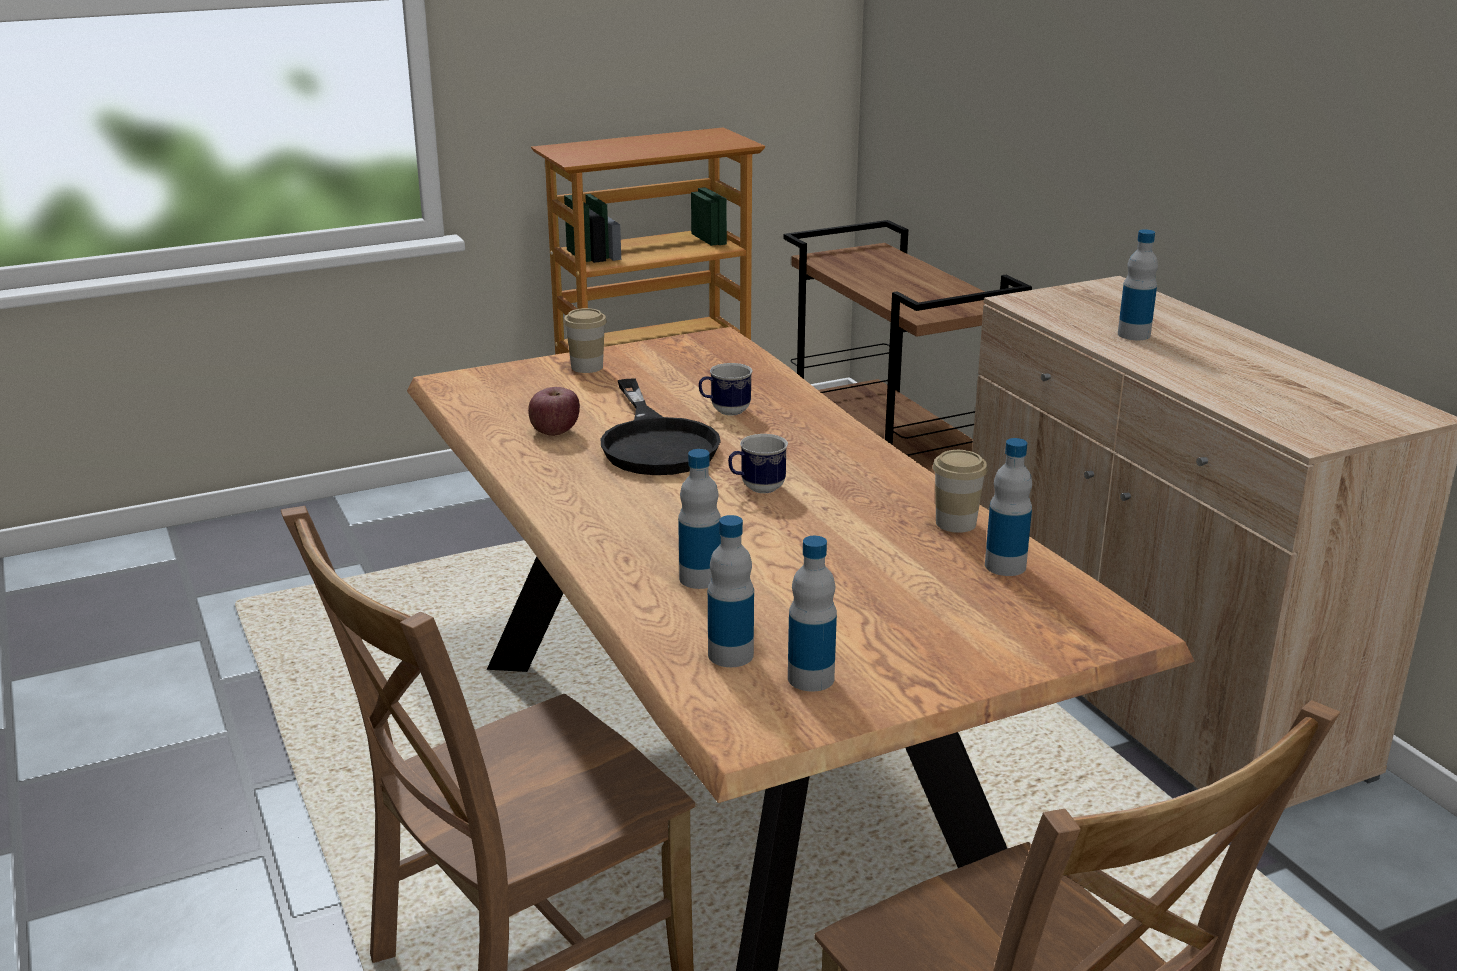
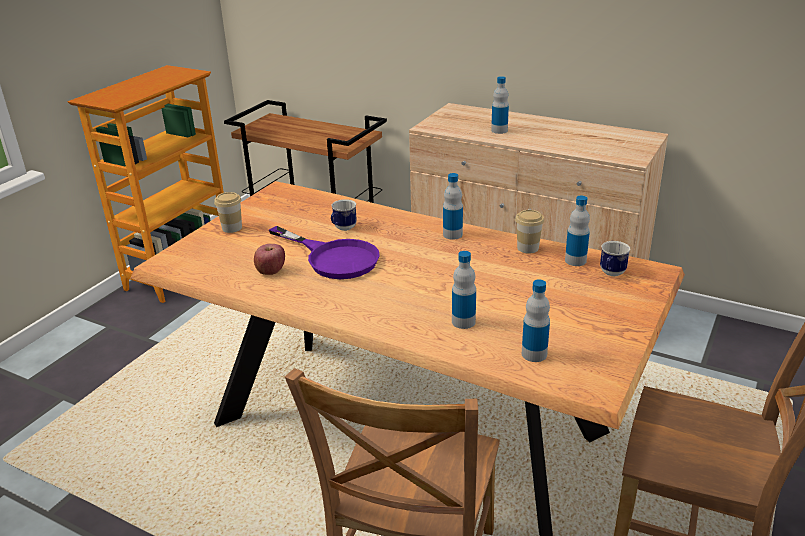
camera: 35 degrees left, 5 degrees up
(656, 442) = (334, 258): black frying pan -> purple frying pan
(756, 488) = (419, 264): mug -> mug (611, 274)
(811, 678) = (582, 349): bottle -> bottle (452, 234)

